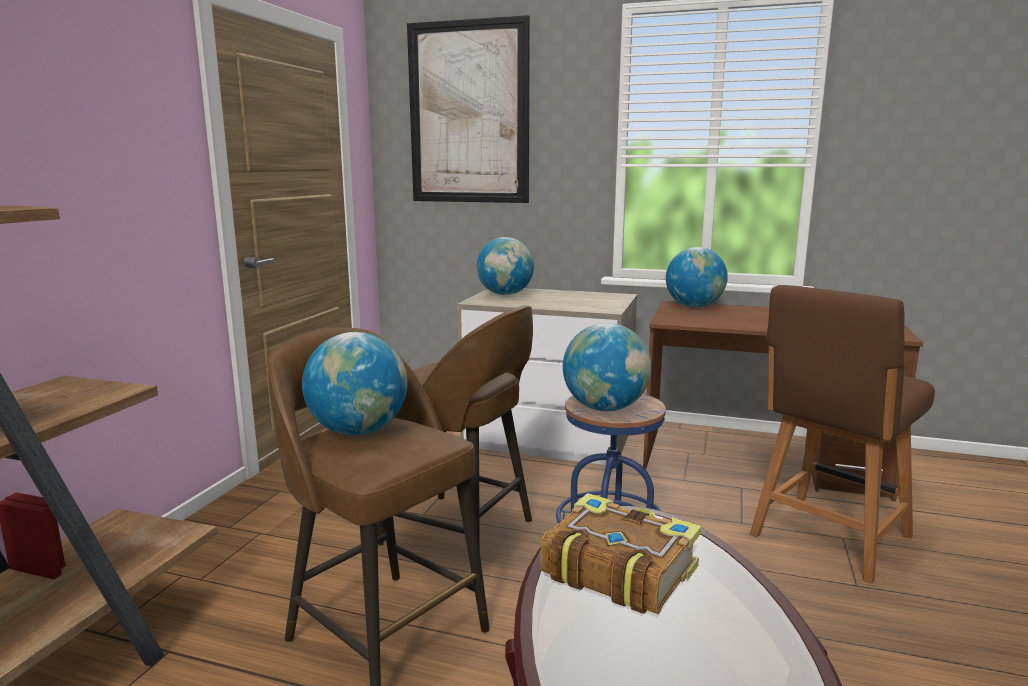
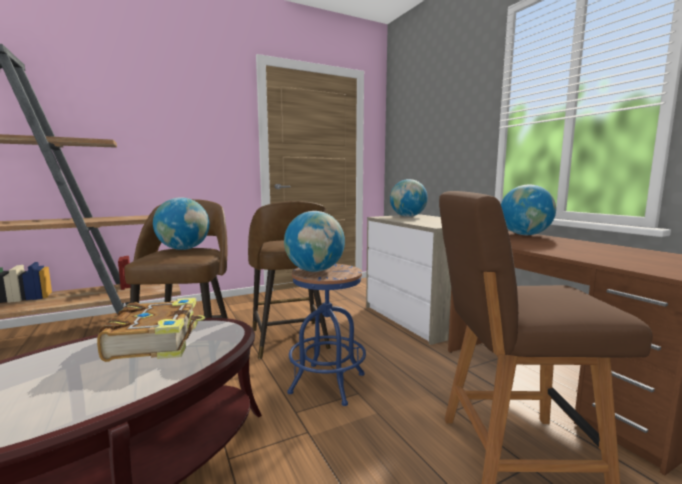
camera: 45 degrees right, 5 degrees down
(468, 113) = (423, 107): picture -> none

